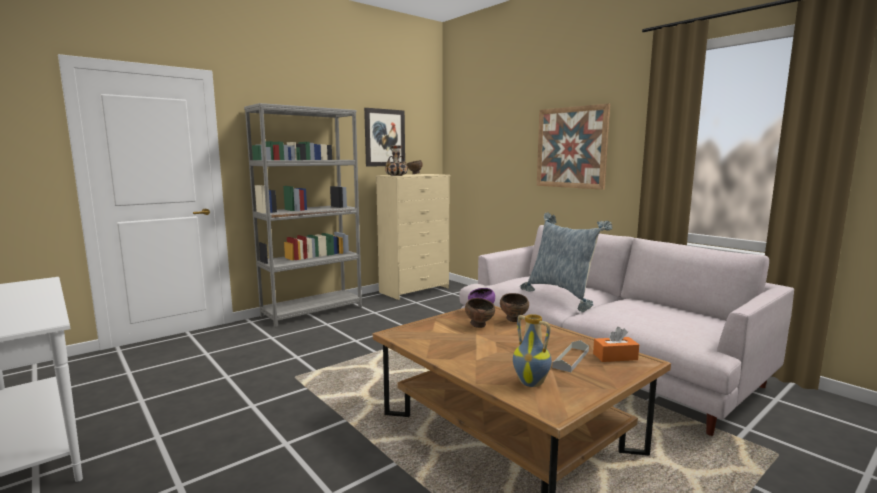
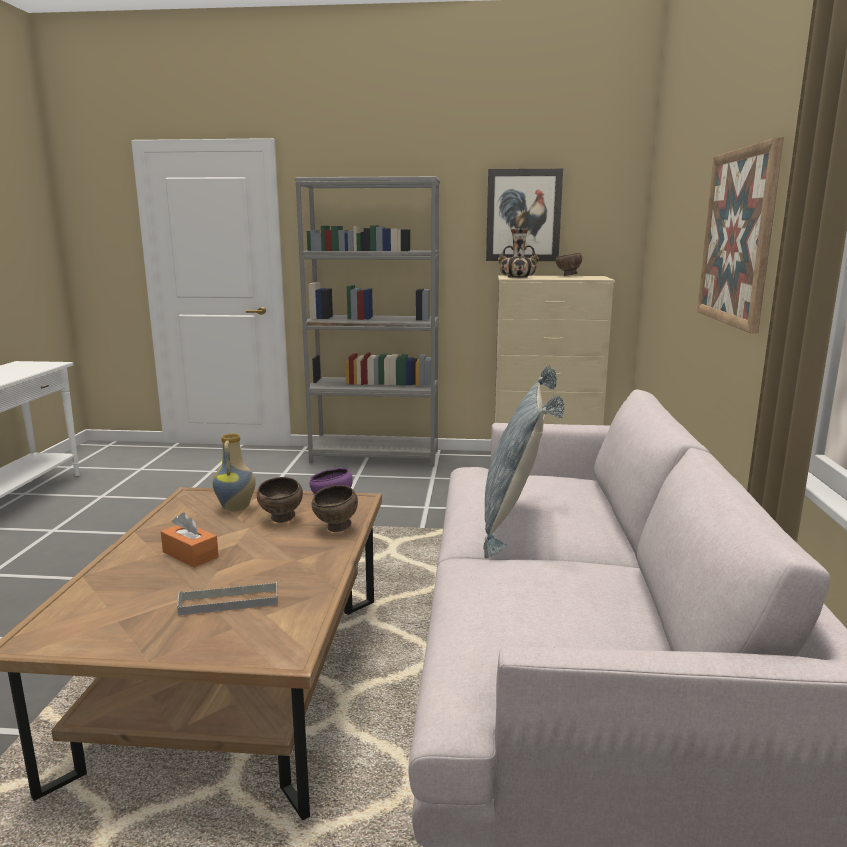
camera: 45 degrees right, 5 degrees up
(531, 383) = (114, 603): vase -> vase (237, 508)
(615, 357) = (275, 627): orange tissue box -> orange tissue box (190, 554)

